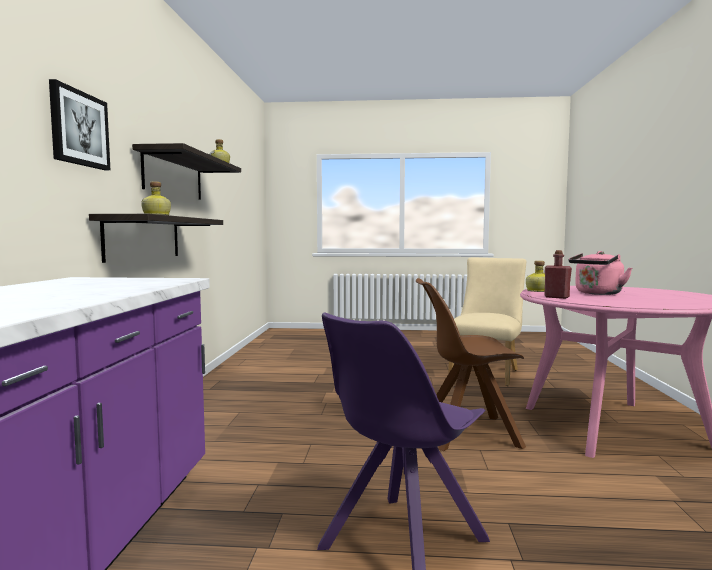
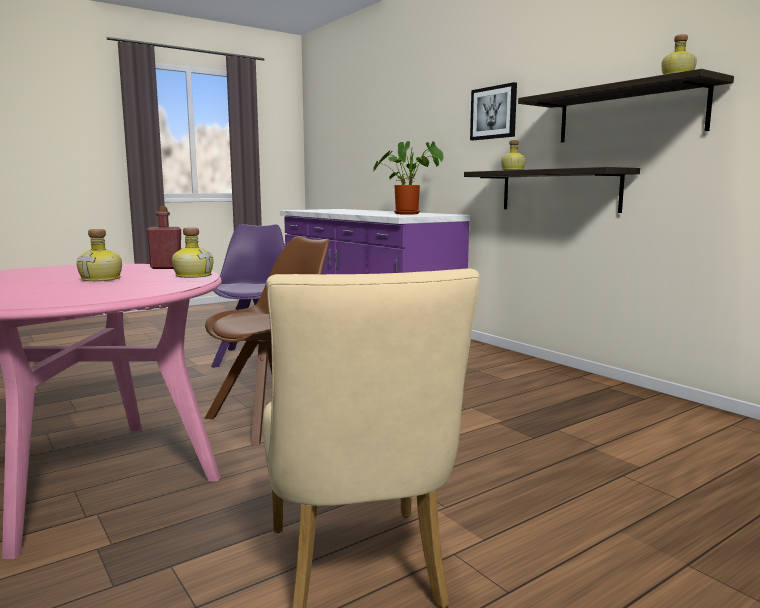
camera: 140 degrees right, 5 degrees up
(84, 284) = (410, 214): none -> potted plant
(597, 293) = (102, 279): pink kettle -> bottle

